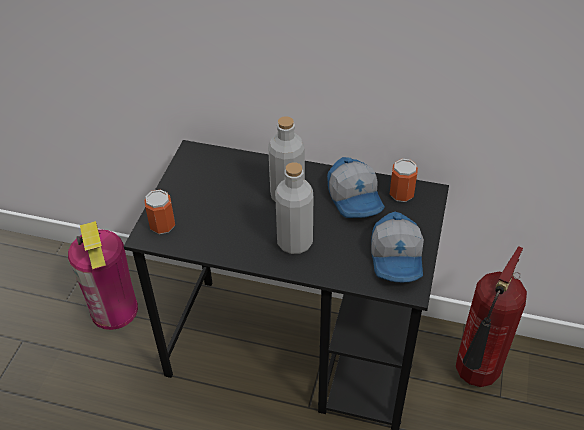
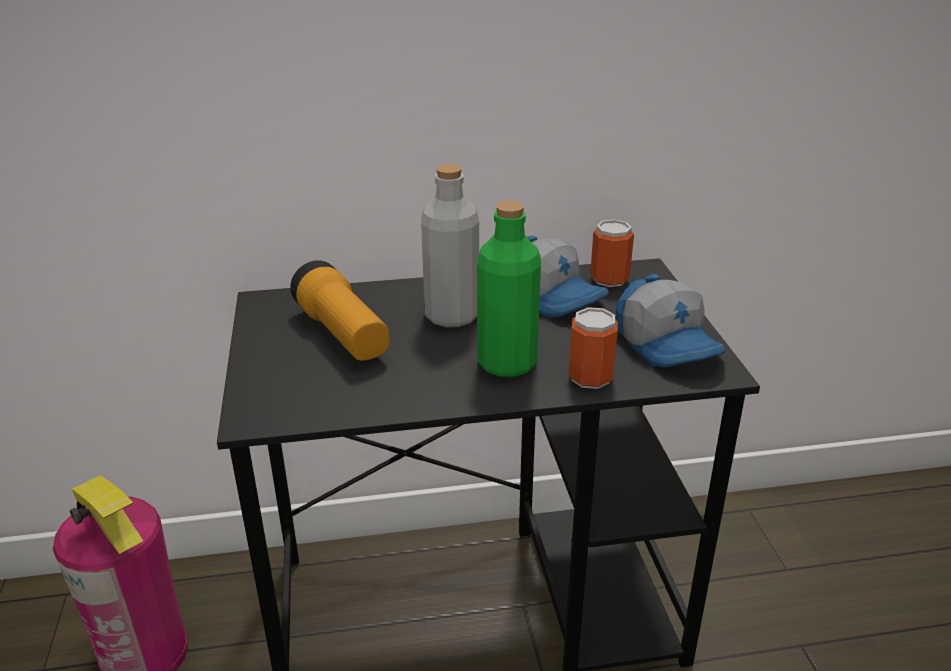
camera: 25 degrees left, 15 degrees down
(162, 225) = (273, 397): can -> can (590, 377)
(220, 191) = (342, 334): none -> flashlight
(294, 242) = (507, 363): grey bottle -> green bottle
(474, 377) = (740, 557): fire extinguisher -> none

